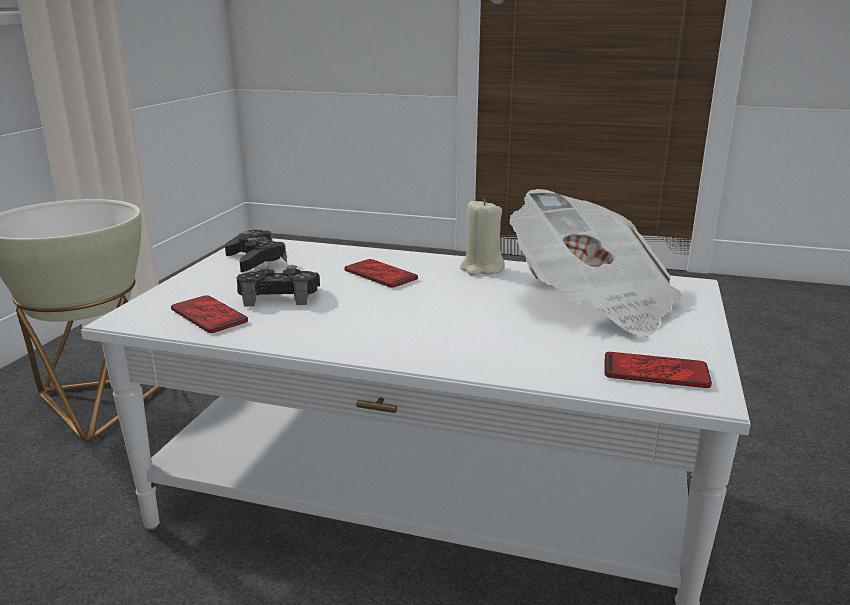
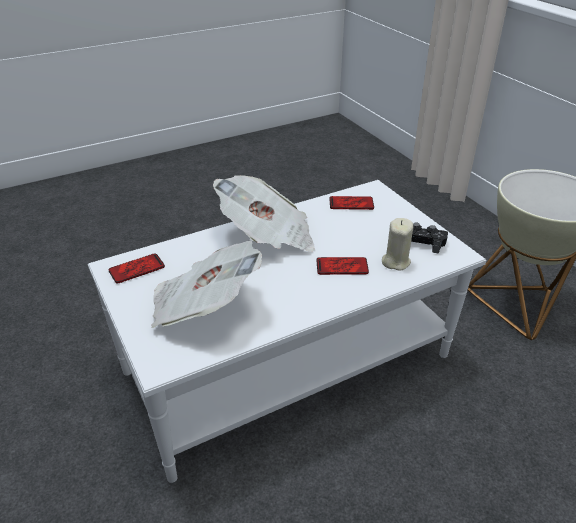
camera: 135 degrees right, 15 degrees up
(279, 296) = (351, 226): black game controller -> none
(399, 330) = (268, 236): none -> newspaper
(481, 268) = (302, 306): beige candle -> beige candle (395, 261)

